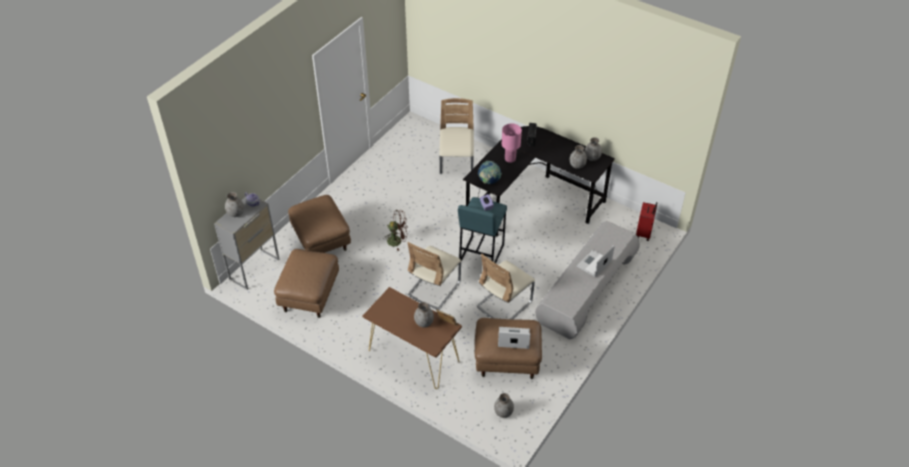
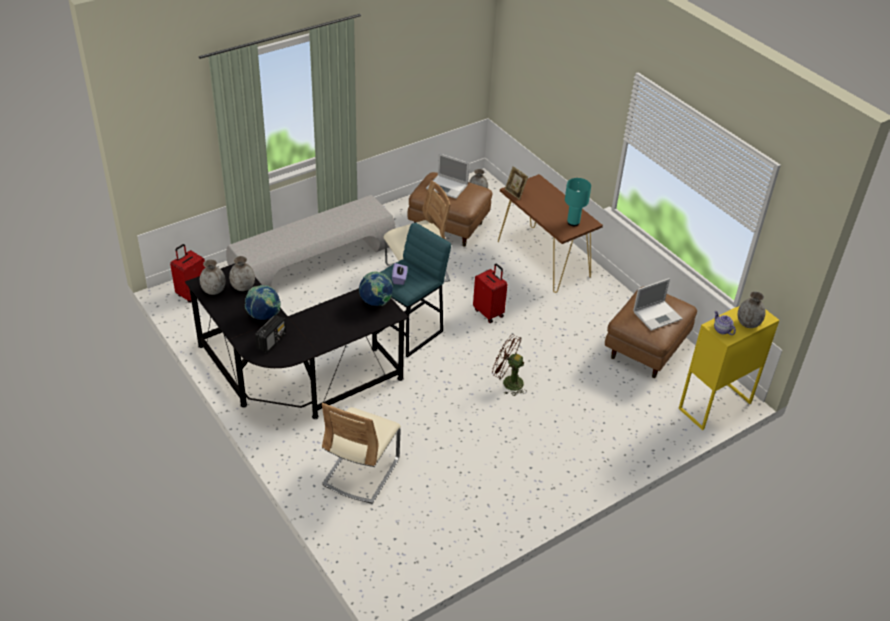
camera: 160 degrees left, 5 degrees down
(255, 269) = (713, 405): grey cabinet -> yellow cabinet
(322, 242) = (613, 414): brown ottoman -> none
(387, 309) = (573, 222): none -> turquoise table lamp
(424, 323) = (538, 201): grey vase -> none
(434, 289) = (489, 313): beige chair -> red suitcase
(510, 159) = (325, 322): pink table lamp -> none
(548, 152) = (264, 316): none -> globe
(594, 264) = (305, 230): laptop -> laptop (658, 315)

